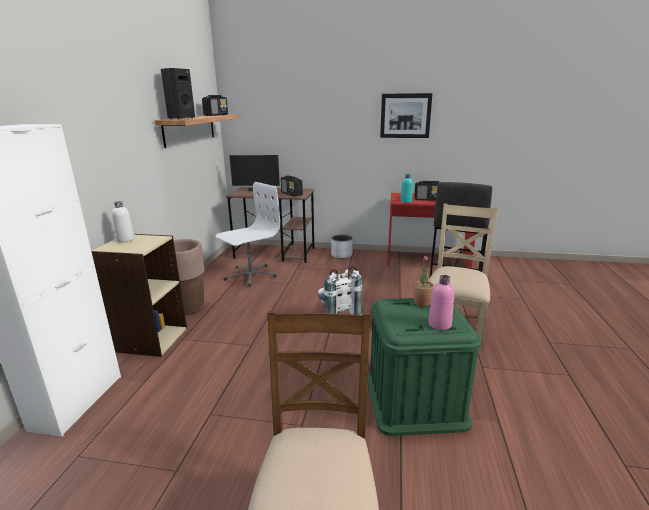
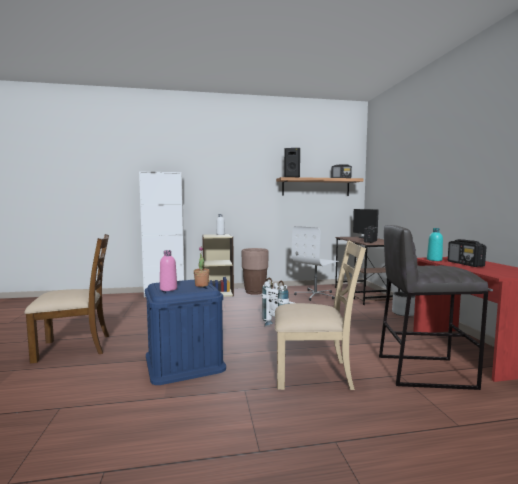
camera: 70 degrees right, 15 degrees down
(250, 275) = (315, 295): white office chair -> white office chair turned 105 degrees clockwise
(405, 116) = (479, 165): picture -> none
(415, 400) = (184, 362): green storage box -> blue storage box

